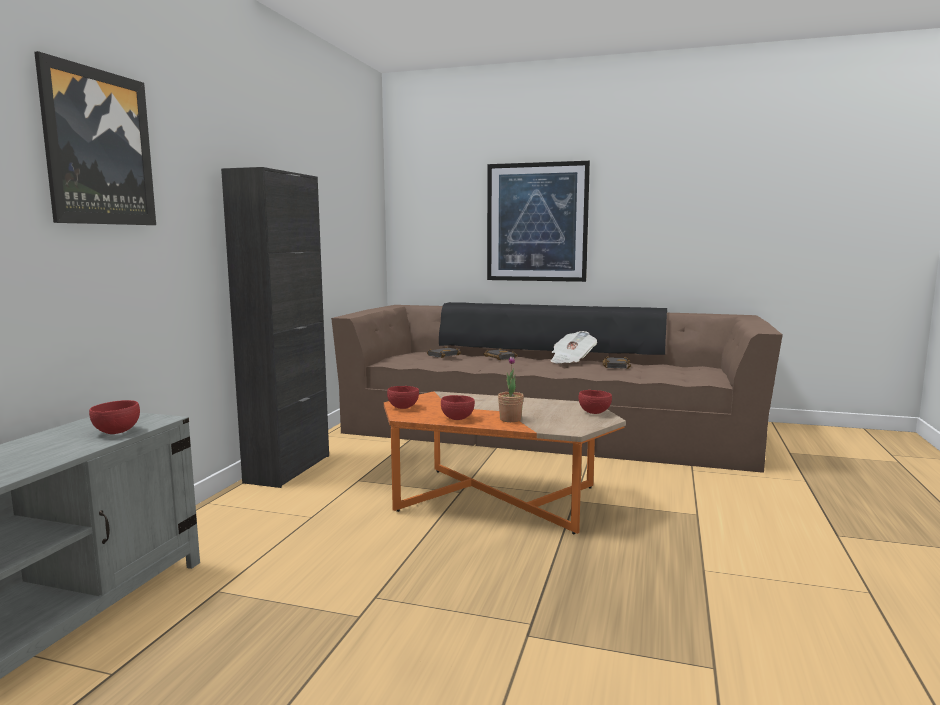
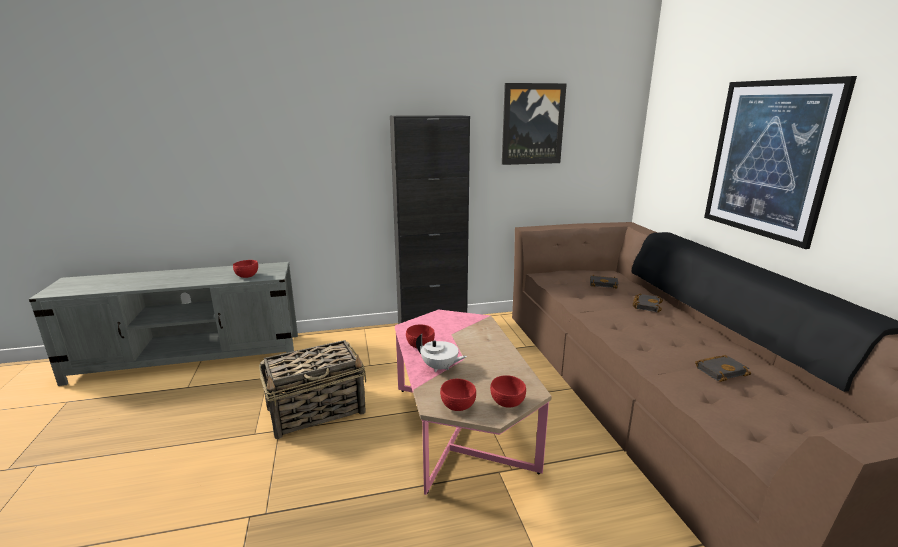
camera: 60 degrees right, 10 degrees up
(98, 148) = (287, 114): picture -> picture (532, 124)
(366, 565) = (317, 410): none -> basket
(402, 407) = (429, 319): red bowl -> red bowl (457, 406)
(497, 498) = (462, 427): orange coffee table -> pink coffee table
(510, 419) = (440, 367): potted plant -> white teapot
(571, 360) = (703, 340): newspaper -> none

